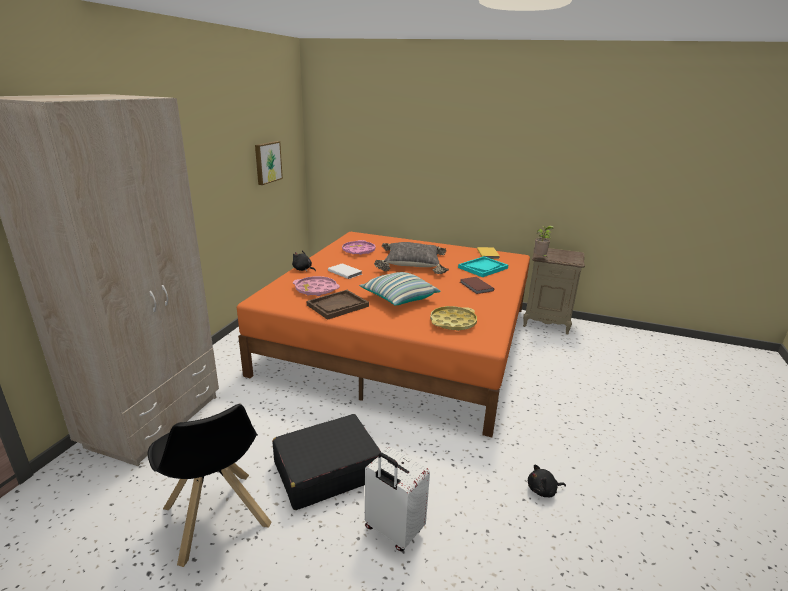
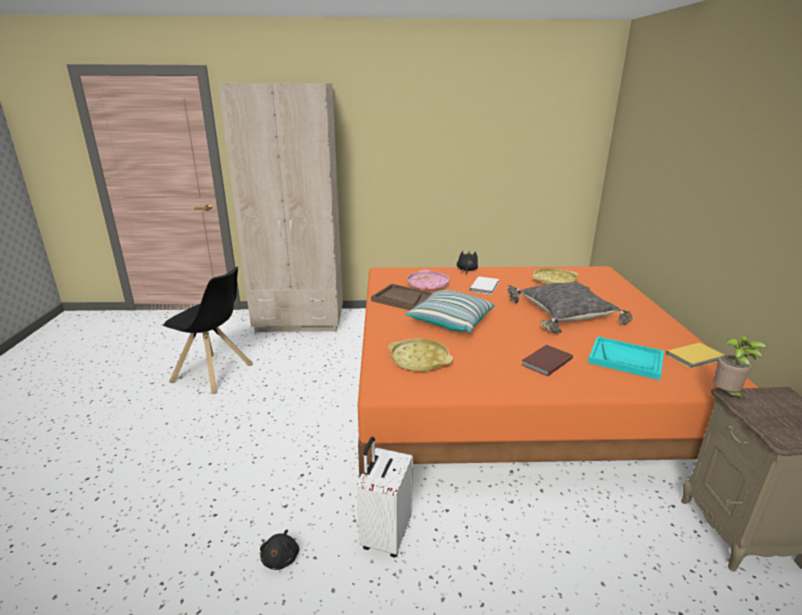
camera: 70 degrees right, 0 degrees up
(217, 519) = (214, 373): black chair -> black chair turned 105 degrees counterclockwise
(267, 162) = (524, 161): picture -> none
(326, 471) = (271, 402): black suitcase -> none
(358, 251) = (554, 281): pink tray -> yellow tray
(393, 531) = (210, 453): white suitcase -> white suitcase (385, 535)
(543, 490) = (281, 558): black plush toy -> black plush toy turned 150 degrees counterclockwise

